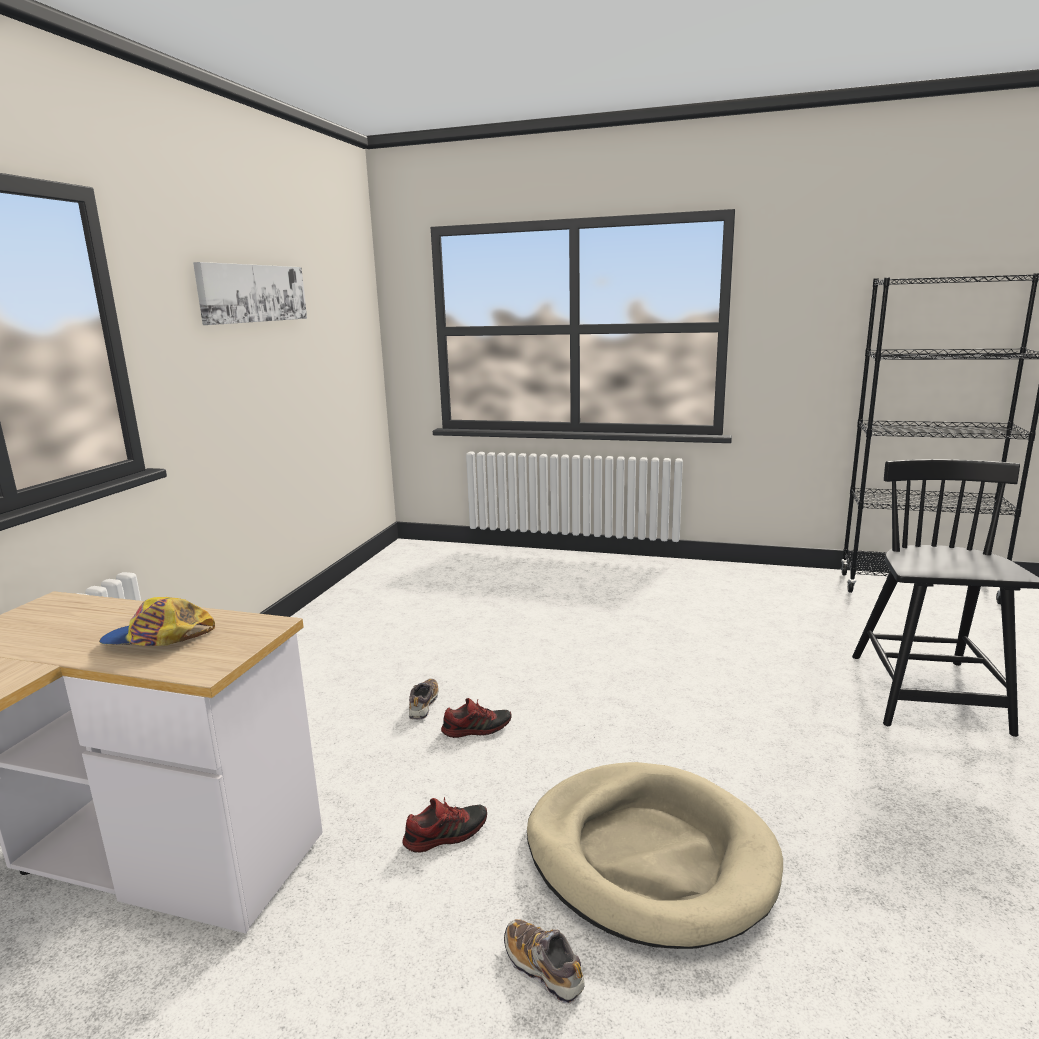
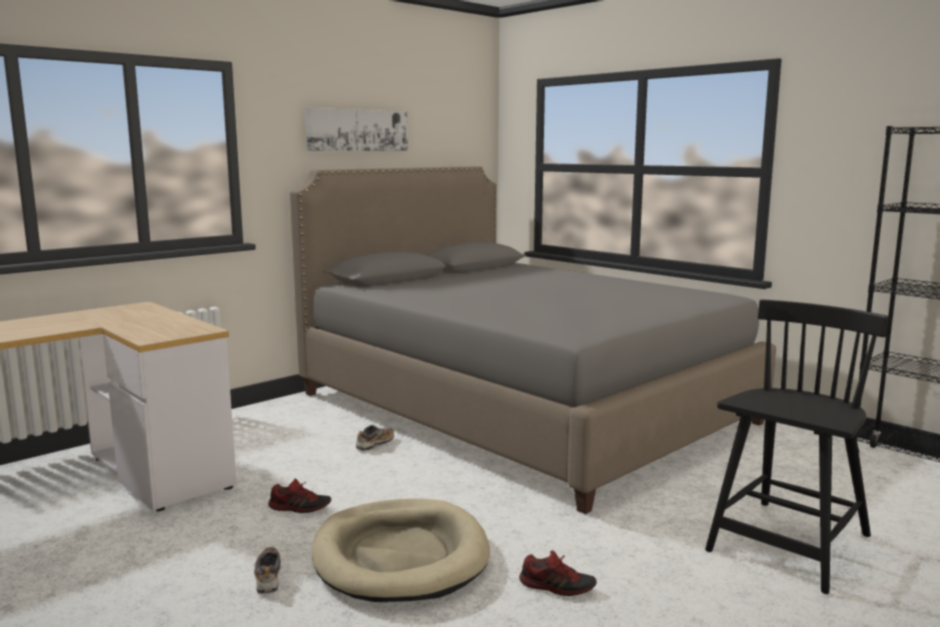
camera: 30 degrees right, 5 degrees down
(157, 639) = (153, 326): cap -> none
(476, 729) = (390, 465): shoe -> shoe (557, 586)
(521, 611) = (520, 408): none -> grey bed

